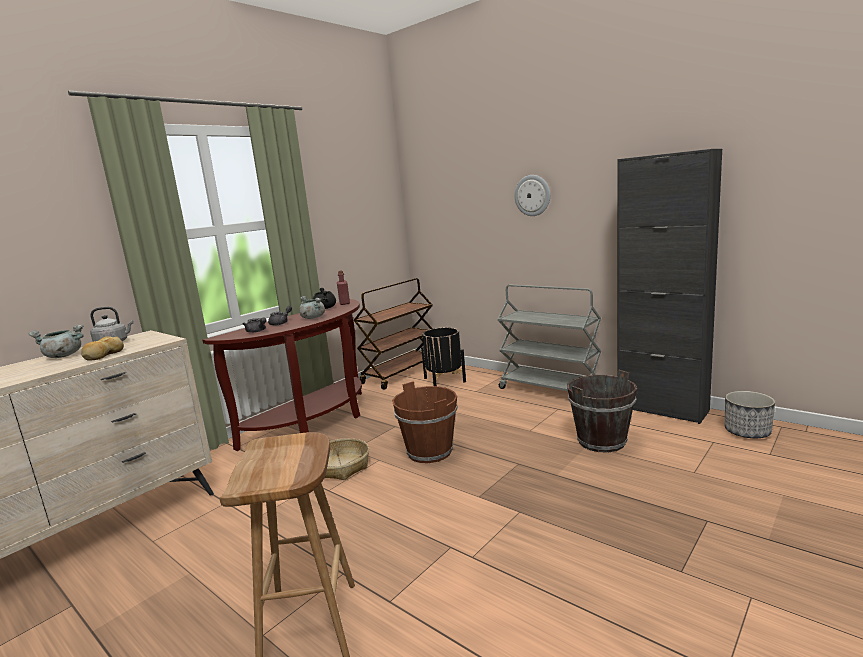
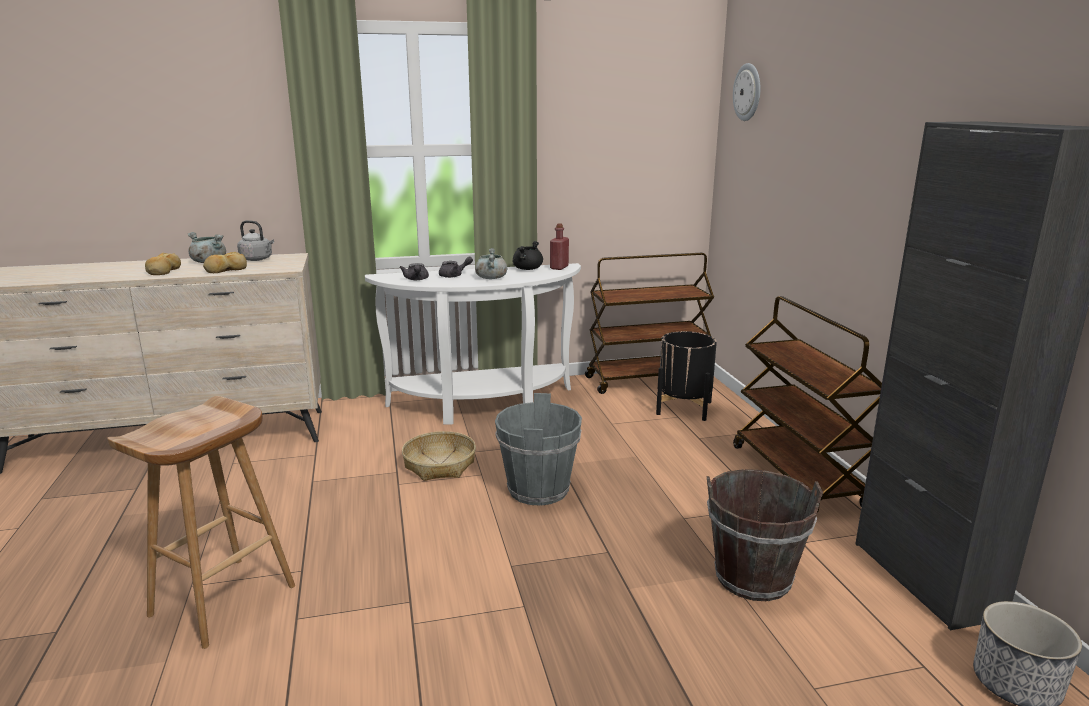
camera: 35 degrees right, 5 degrees up
(31, 372) = (163, 271): none -> bread
(315, 423) = (483, 406): brown console table -> white console table
(430, 452) = (539, 490): brown bucket -> grey bucket
(532, 195) = (850, 159): wall clock -> wall clock (748, 92)
(550, 390) = (798, 476): grey cart -> brown cart

